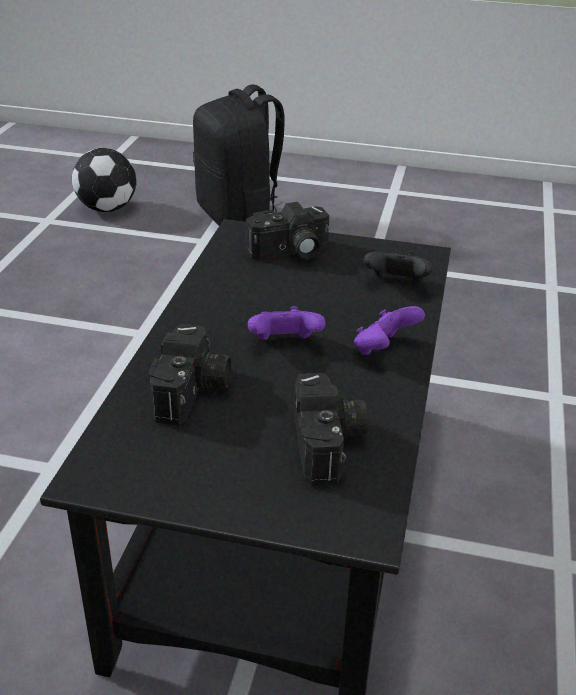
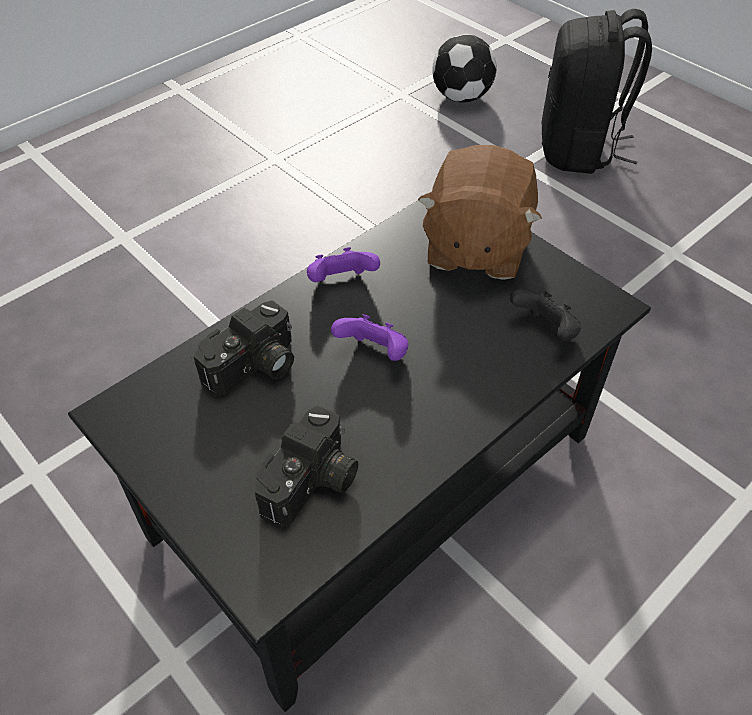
camera: 35 degrees right, 15 degrees up
(290, 253) = (475, 247): camera -> brown plush toy
(383, 349) = (458, 403): purple game controller -> purple game controller (342, 282)

